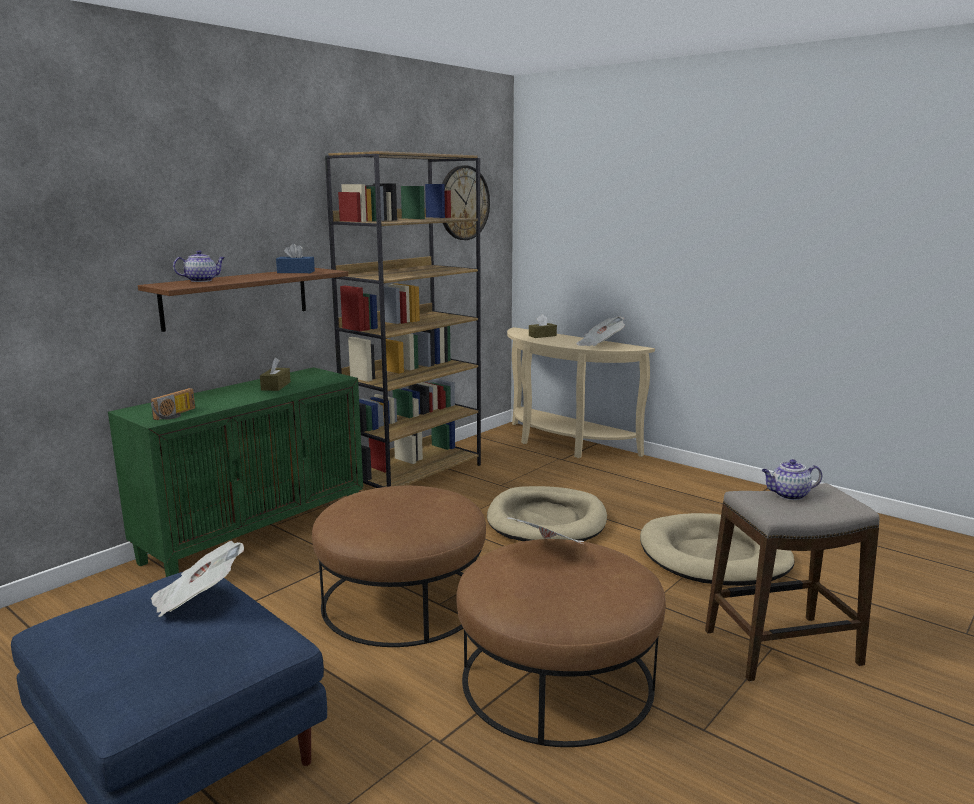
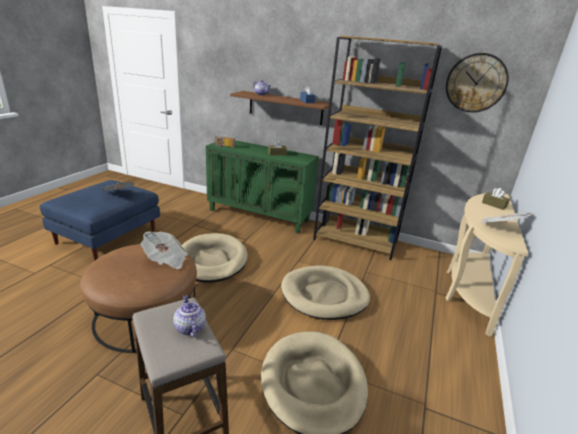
camera: 70 degrees right, 10 degrees up
(402, 600) = (212, 260): brown ottoman -> beige dog bed

